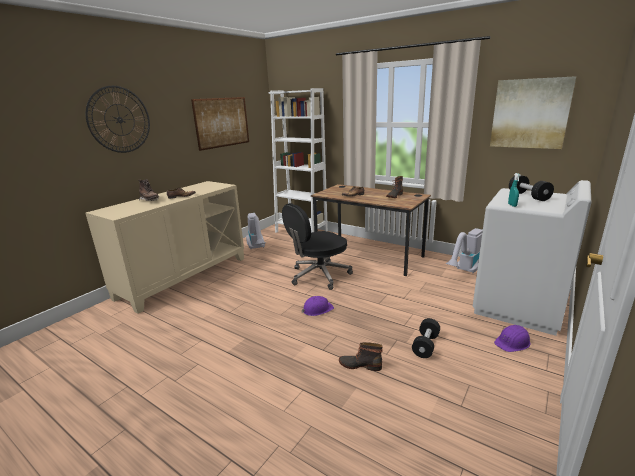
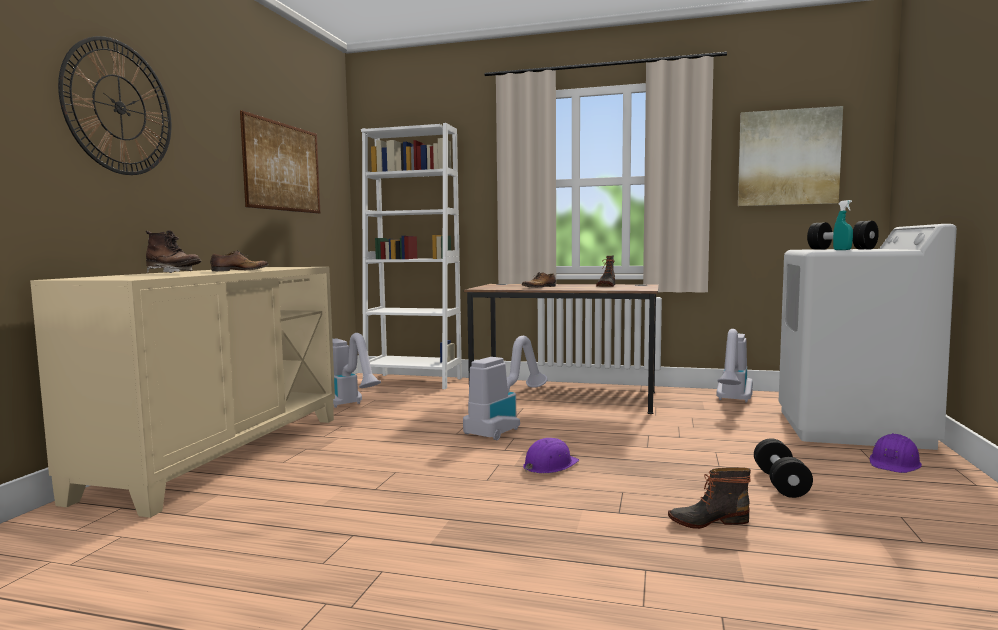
camera: 20 degrees left, 15 degrees down
(318, 275) = (504, 426): black office chair -> vacuum cleaner

